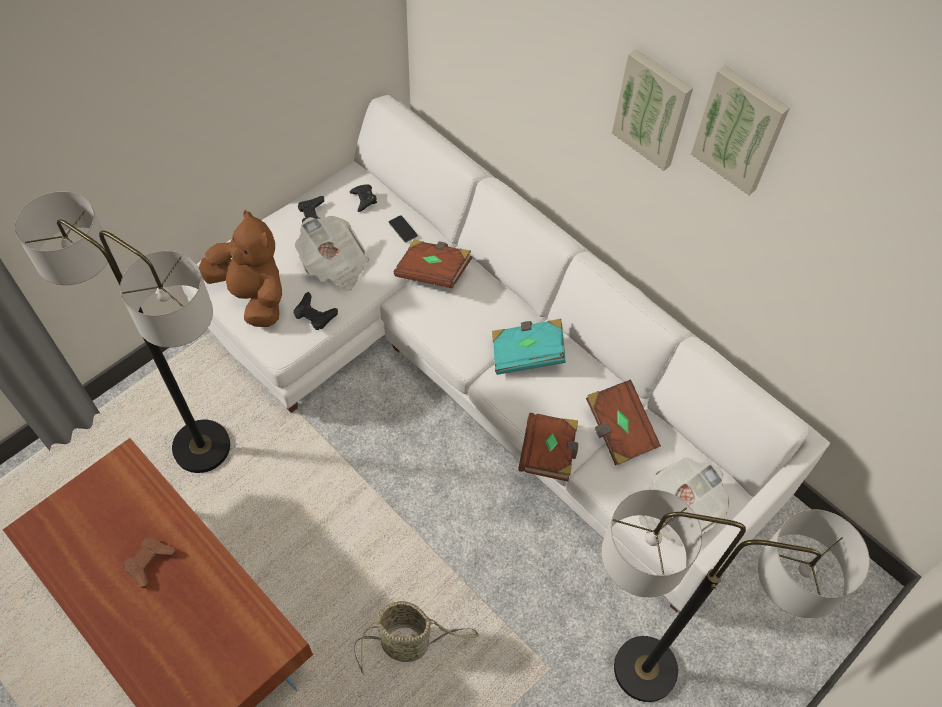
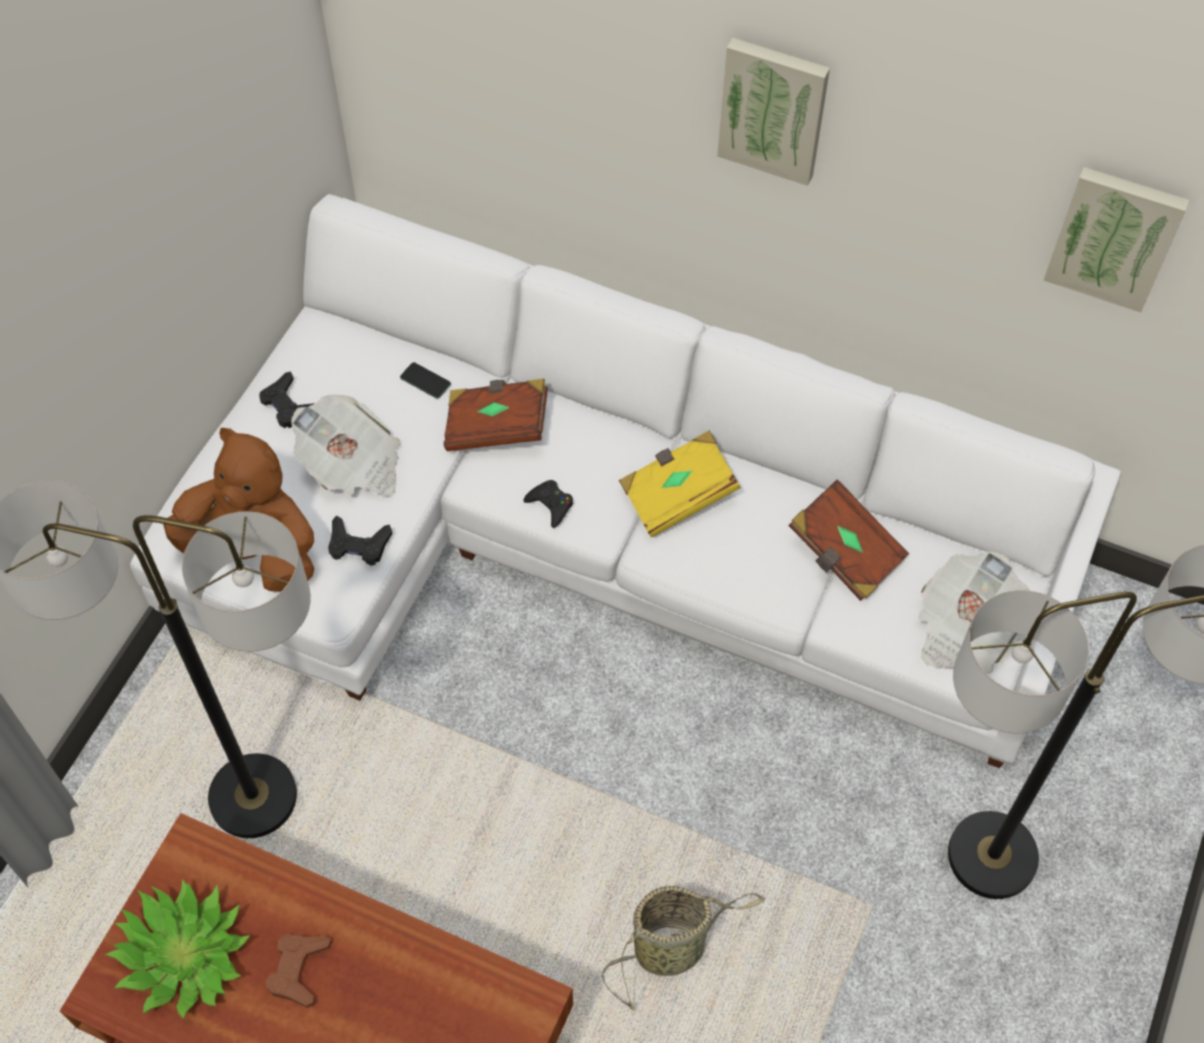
camera: 20 degrees left, 0 degrees up
(88, 526) = (184, 956): none -> potted plant
(364, 199) = (348, 357): black game controller -> black game controller (550, 505)
(527, 354) = (677, 495): turquoise book -> yellow book
(548, 453) = (767, 617): brown book -> none
(740, 129) = (910, 104): picture -> picture (1115, 236)

